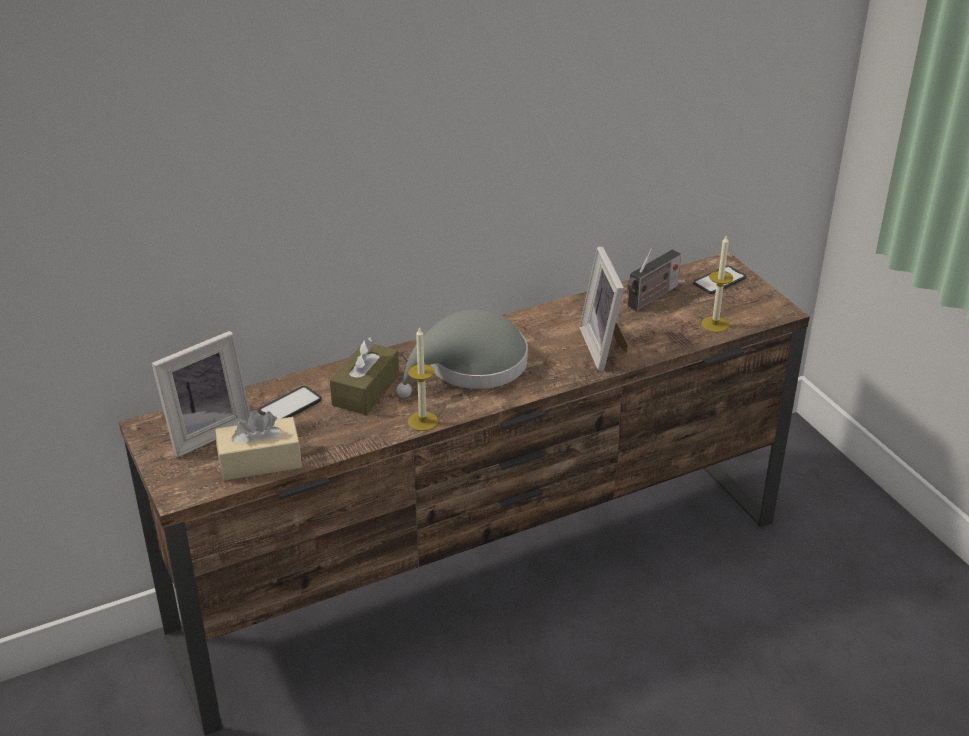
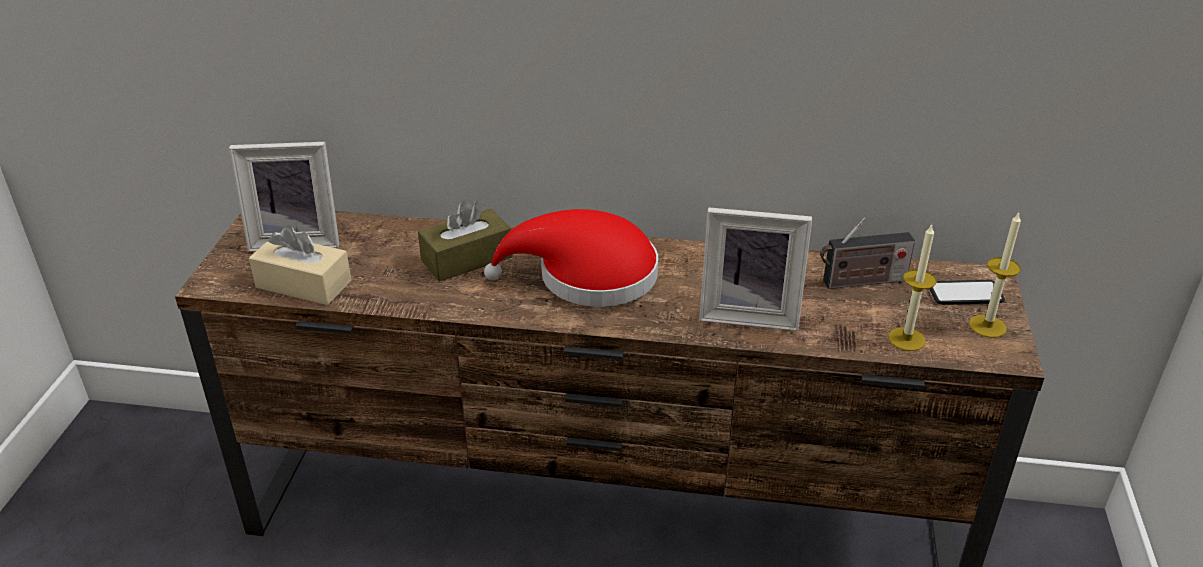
camera: 35 degrees right, 0 degrees up
(290, 406) = (387, 246): phone -> none
(422, 421) = (481, 309): candle -> candle (987, 326)
(470, 367) = (587, 276): grey hat -> red hat
(605, 347) = (749, 313): picture frame -> picture frame turned 105 degrees counterclockwise

